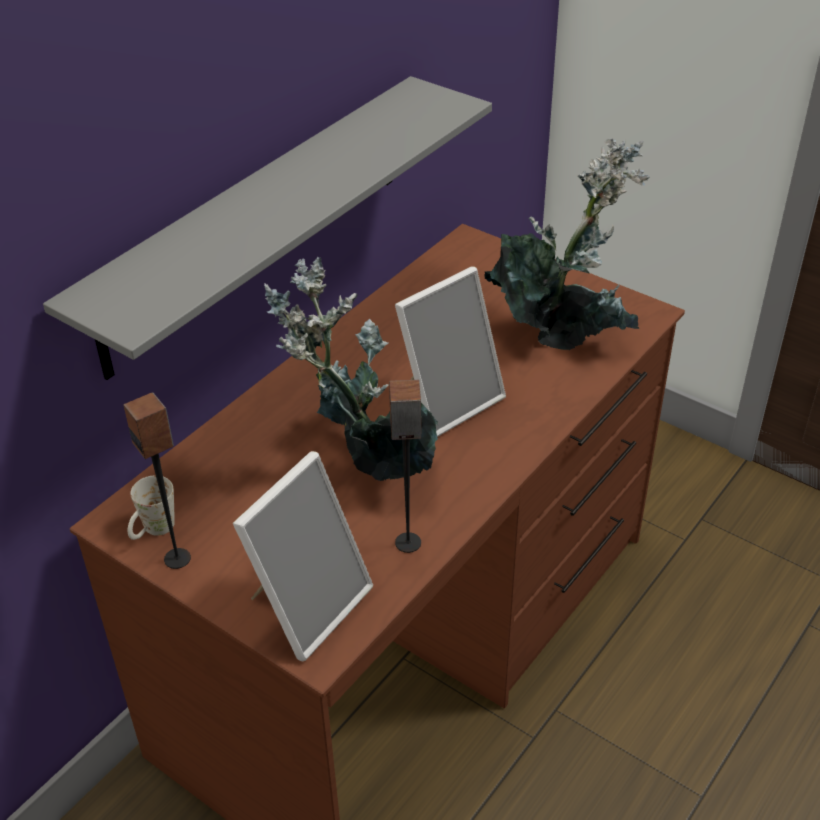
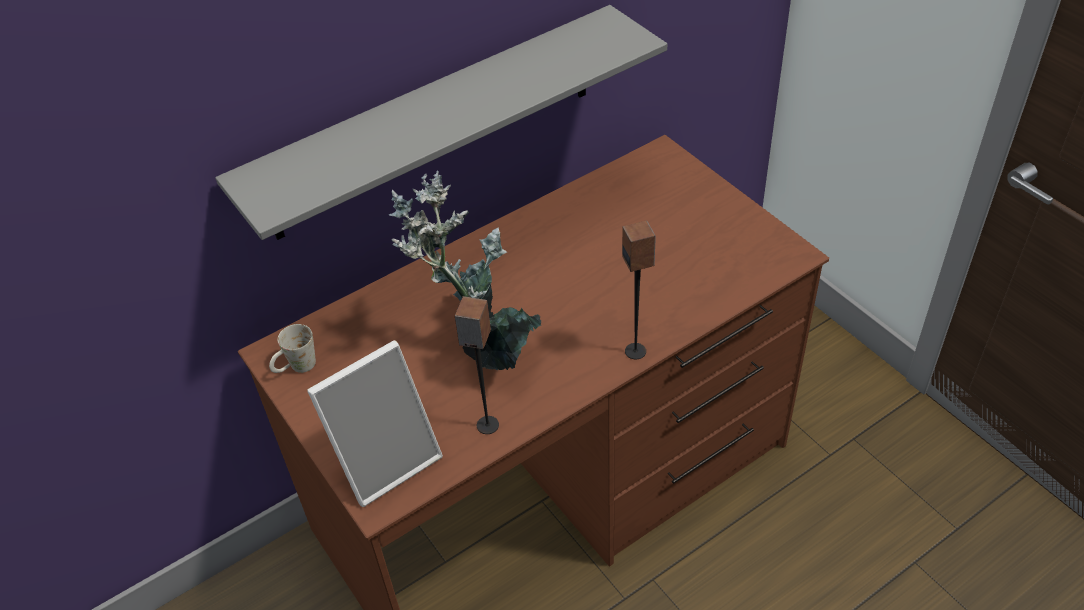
camera: 20 degrees right, 5 degrees up
(178, 558) = (305, 395): speaker -> speaker (636, 351)
(448, 400) = (577, 303): picture frame -> none
(563, 333) = (706, 259): potted plant -> none

